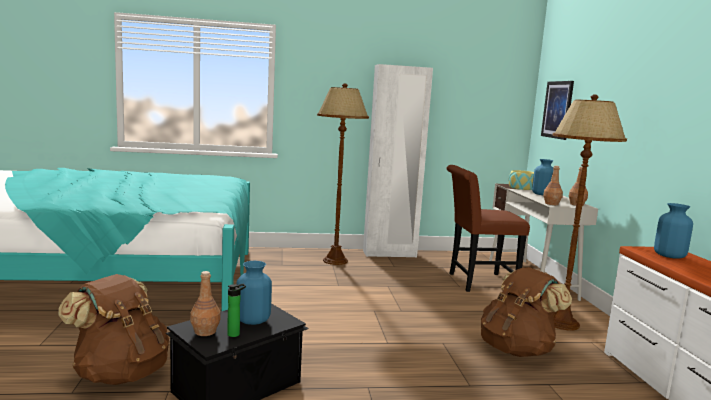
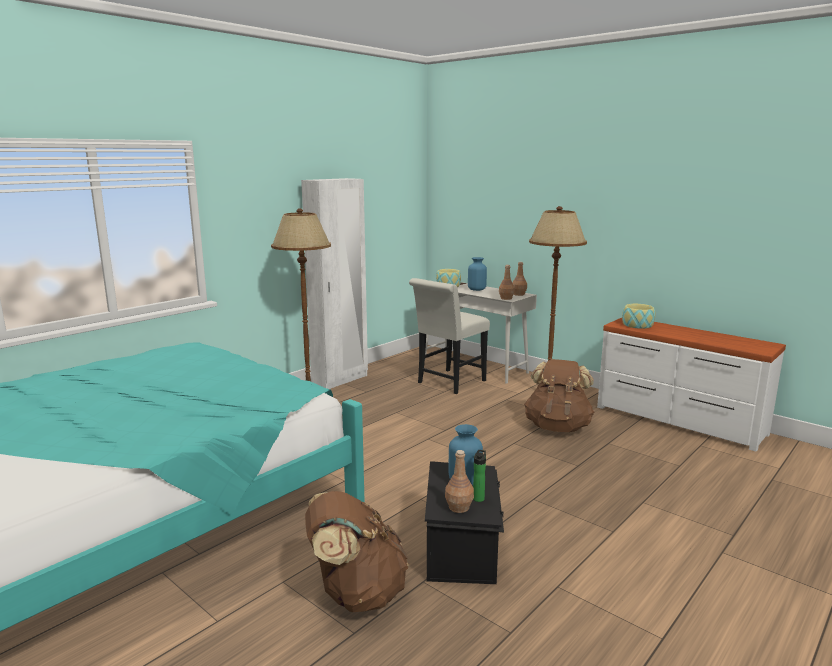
camera: 40 degrees left, 5 degrees up
(477, 282) = (448, 383): brown chair -> white chair
(557, 109) = (463, 208): picture -> none
(669, 256) = (637, 325): blue vase -> bowl

